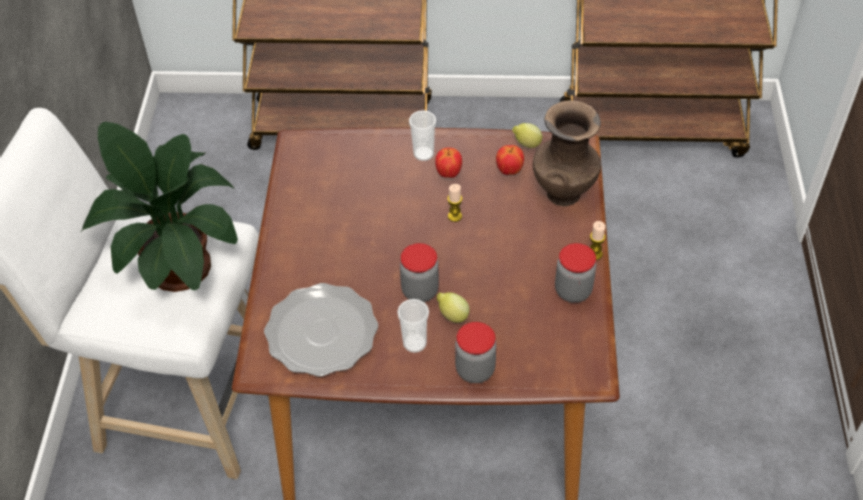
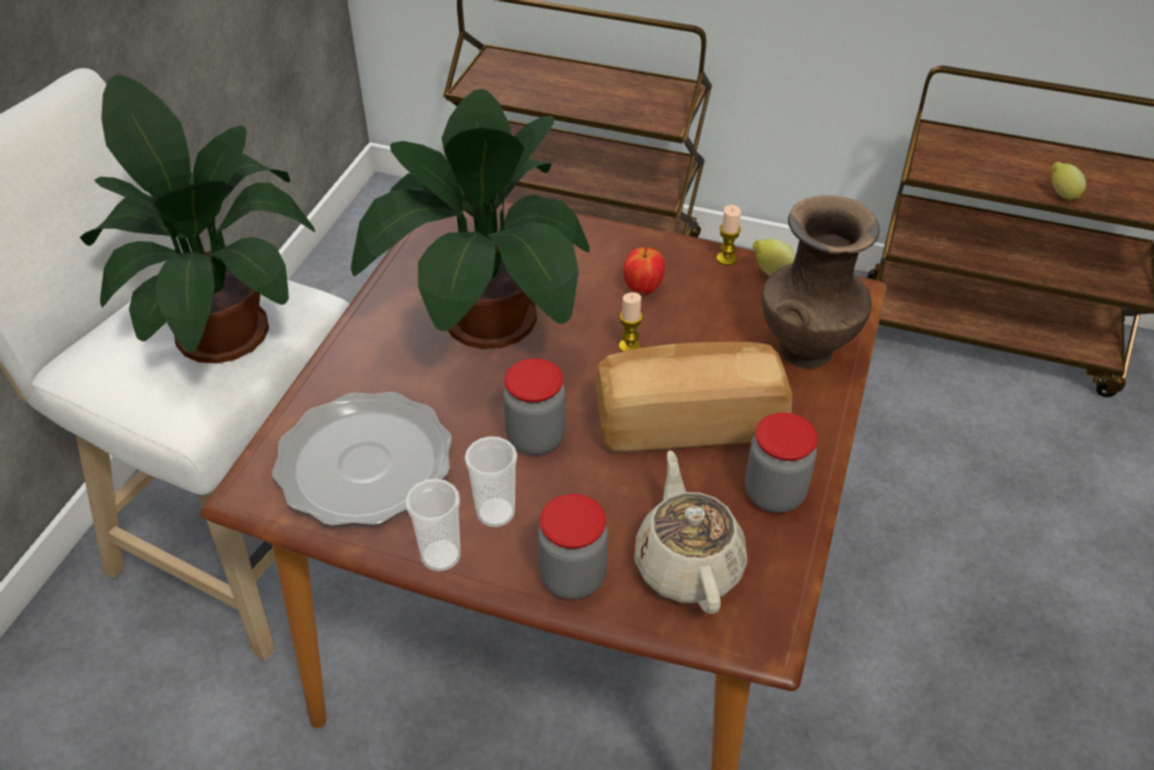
camera: 15 degrees right, 5 degrees down
(357, 221) = (486, 322): none -> potted plant
(423, 154) = (617, 256): cup -> cup (440, 556)
(452, 316) = (570, 486): lemon -> lemon (1061, 194)
(508, 258) = (688, 421): none -> bread
(509, 171) = (734, 303): apple -> none
(537, 345) = (687, 564): none -> beige teapot
(595, 254) = (827, 447): candle -> candle (726, 259)

